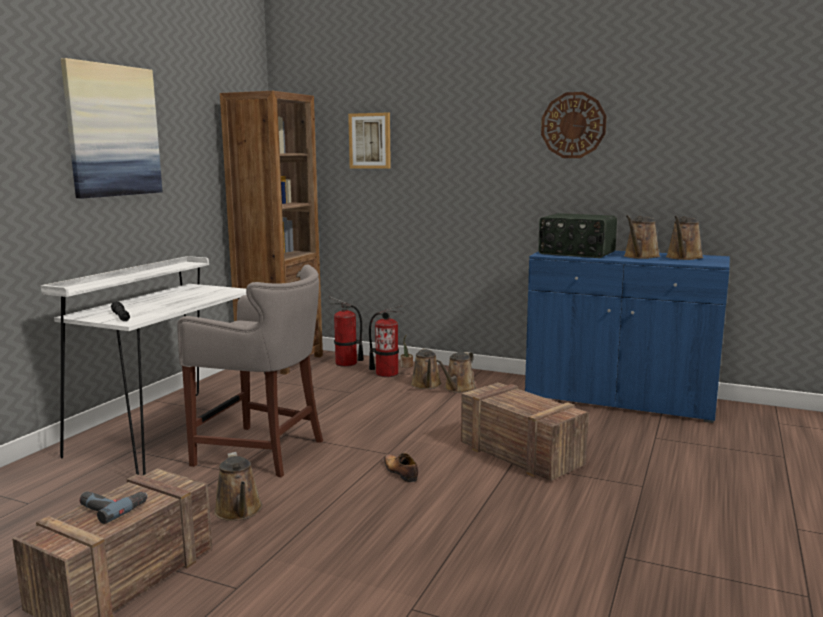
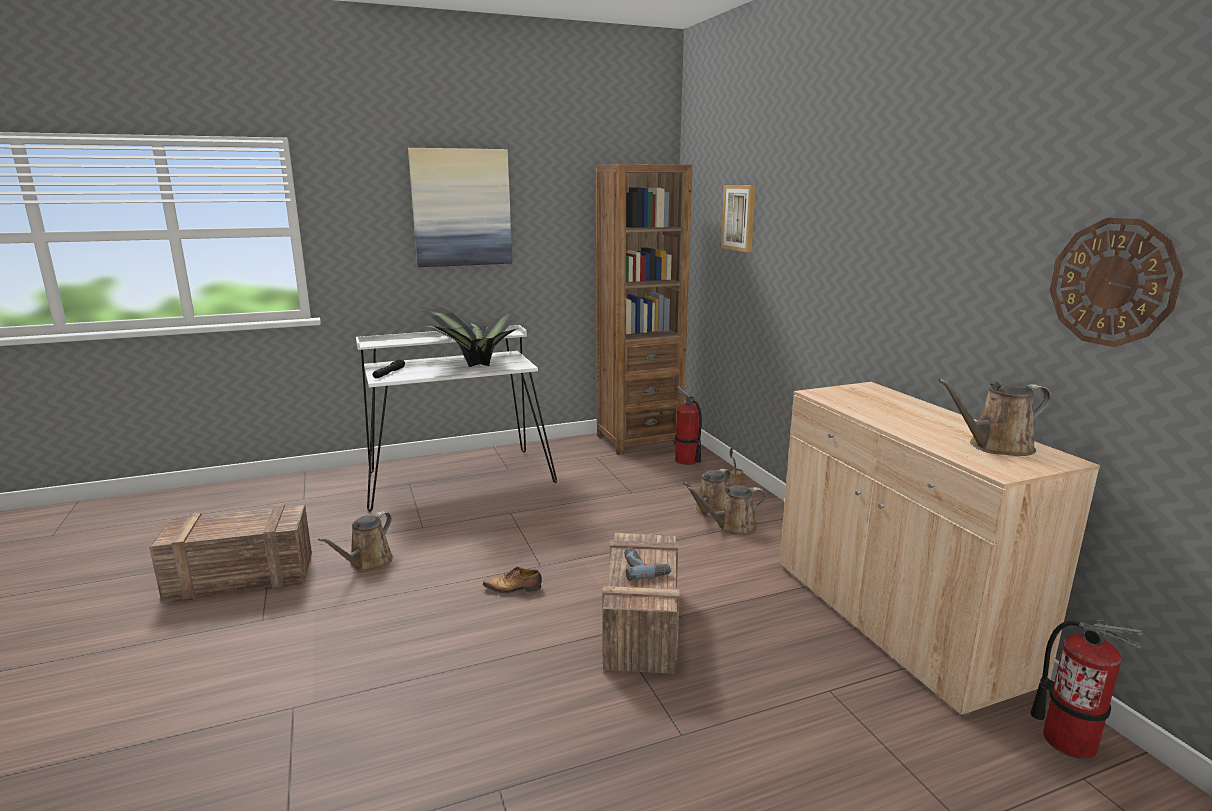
camera: 45 degrees right, 5 degrees up
(112, 507) = (231, 522): power drill -> power drill (644, 568)
(183, 297) = (471, 364): none -> potted plant
(264, 452) = (469, 521): grey stool -> none
(386, 373) = (700, 484): fire extinguisher -> fire extinguisher (1068, 740)
(400, 472) = (513, 588): shoe -> shoe turned 105 degrees counterclockwise
(573, 125) = (919, 214): wall clock -> wall clock (1112, 282)
(576, 253) = (866, 400): radio -> none
(619, 399) = (894, 620): blue cabinet -> beige cabinet
(640, 256) = (933, 428): brown watering can -> none

